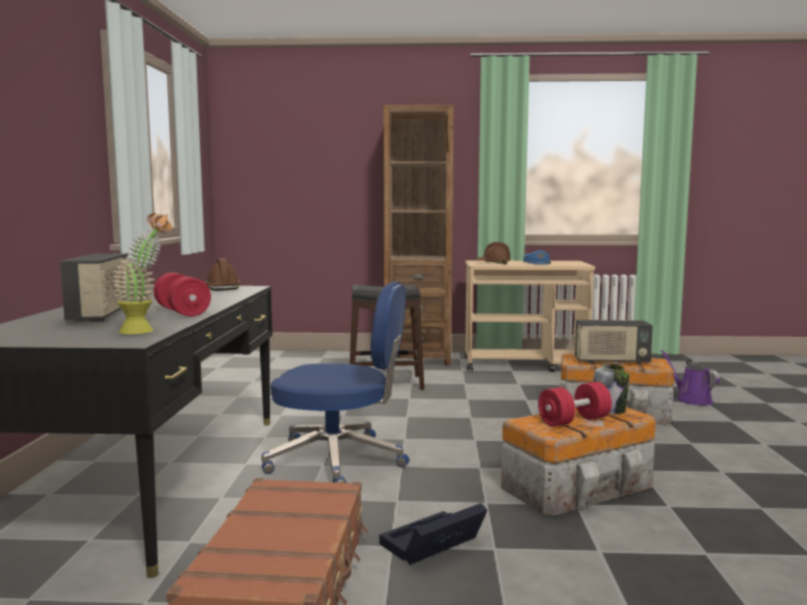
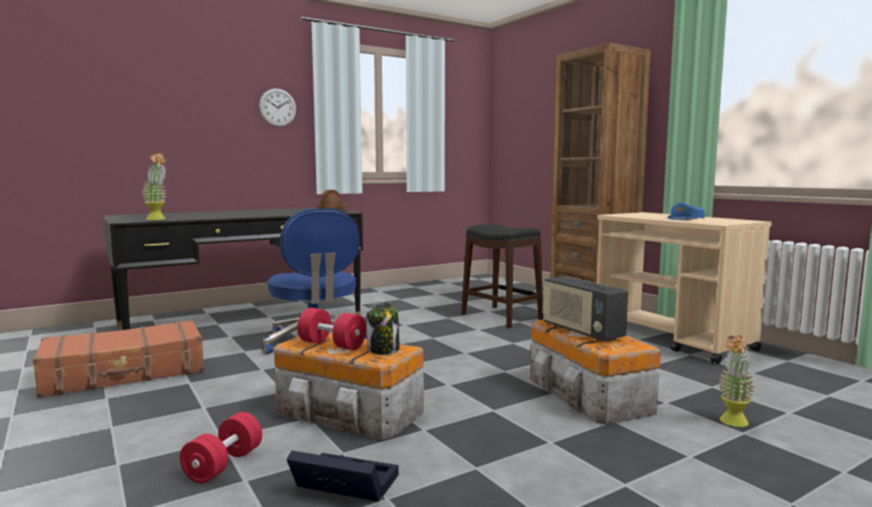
camera: 55 degrees right, 0 degrees up
(66, 129) = (277, 107): none -> wall clock
(101, 314) = (204, 214): radio -> none
(182, 312) = (225, 216): red dumbbell -> red dumbbell (224, 465)
(431, 545) = (197, 391): black storage box -> black storage box (342, 485)
(492, 263) = (634, 215): brown hard hat -> none
(691, 399) = (733, 424): purple watering can -> potted plant

